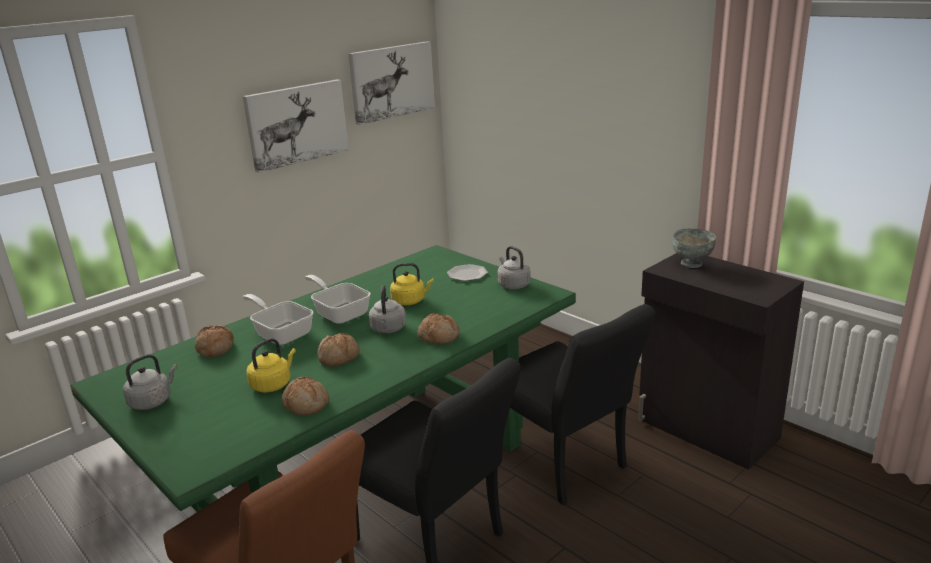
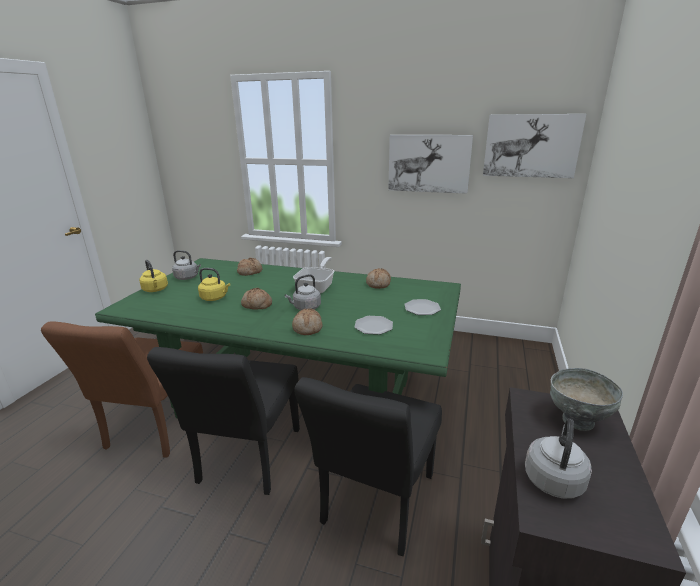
camera: 60 degrees right, 0 degrees up
(281, 333) = (278, 280): frying pan -> none
(306, 404) = (194, 314): bread -> bread (379, 284)
(410, 301) = (355, 302): yellow kettle -> yellow kettle (155, 290)
(476, 304) = (374, 326): none -> plate
(513, 284) = (426, 332): grey kettle -> grey kettle (554, 478)

